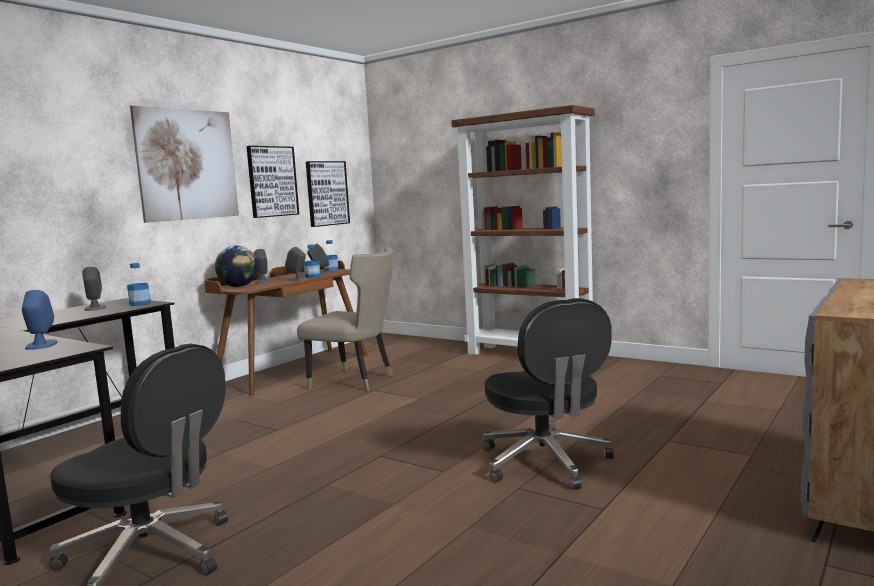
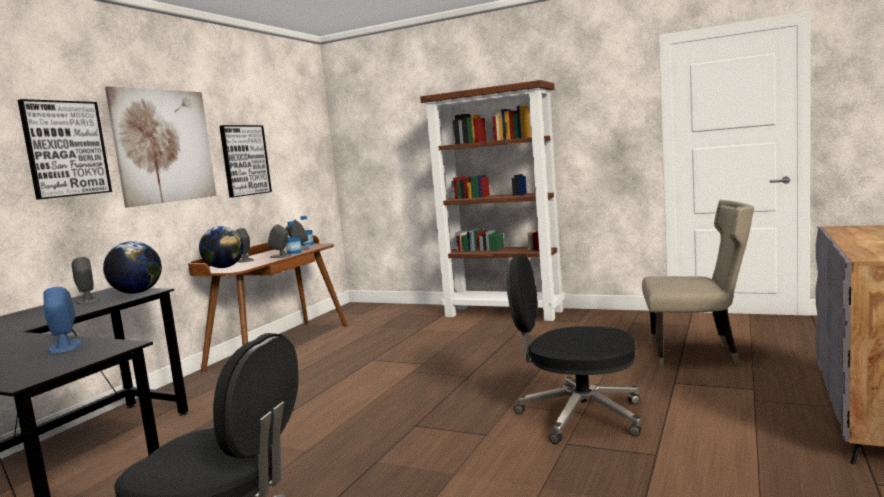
camera: 10 degrees left, 0 degrees up
(140, 304) = (137, 292): bottle -> globe
(327, 193) = (294, 170): picture -> picture (65, 149)
(355, 381) = (349, 352): beige chair -> beige chair (697, 356)
(546, 463) = (578, 416): black office chair -> black office chair turned 135 degrees clockwise

